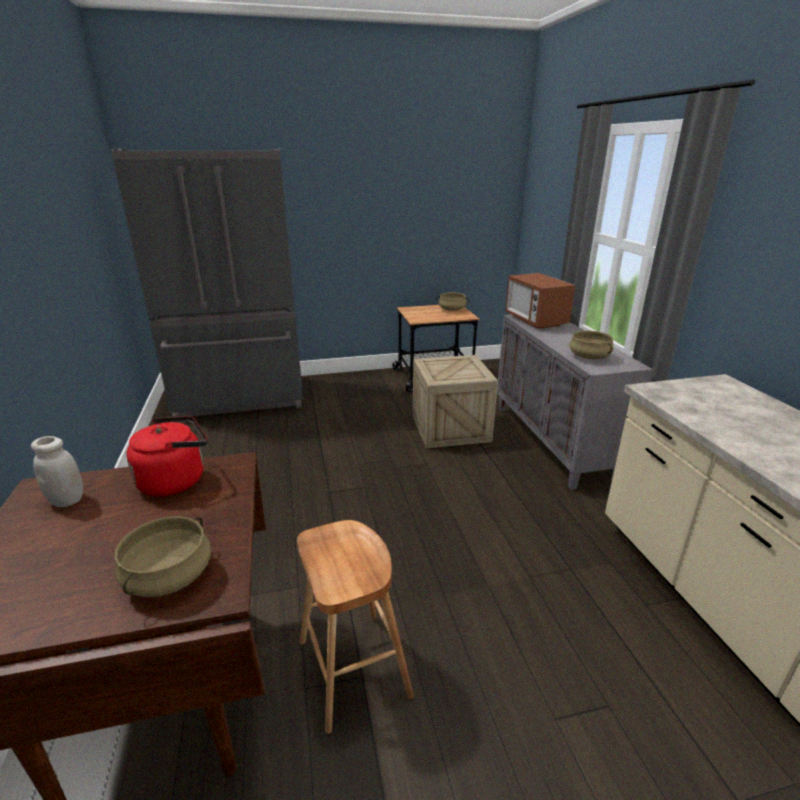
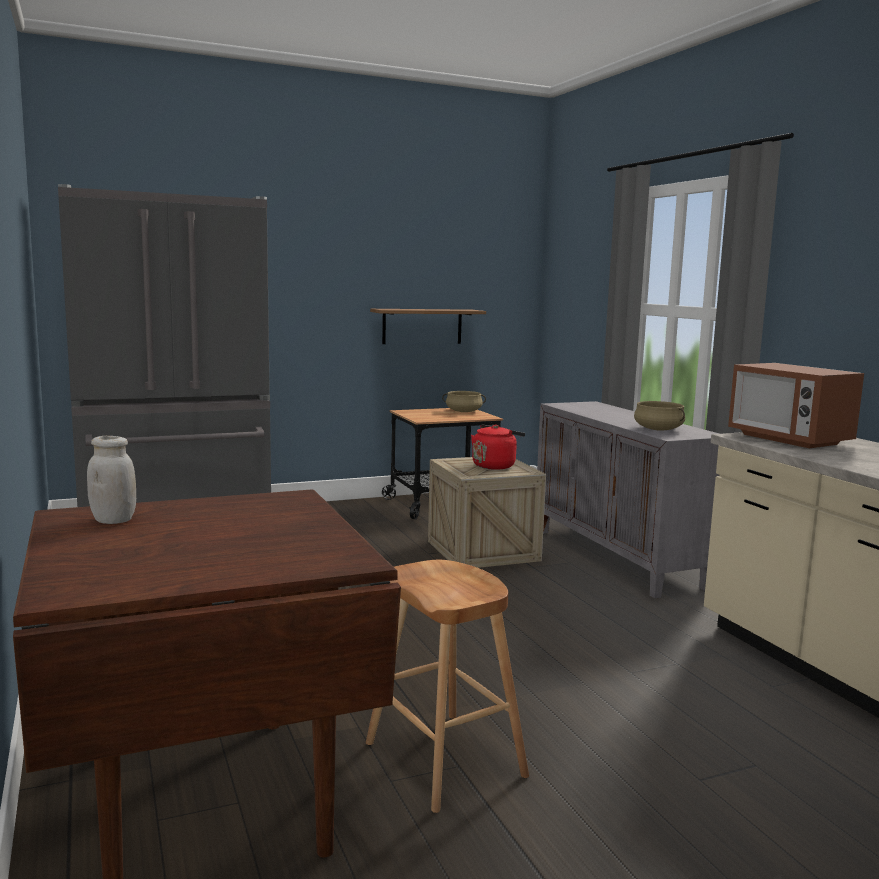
camera: 10 degrees left, 15 degrees down
(169, 576) = (291, 556): beige cooking pot -> none
(176, 480) = (236, 506): red kettle -> red kettle (495, 466)
(423, 241) = (422, 326): none -> shelf
(535, 321) = (581, 407): microwave -> microwave (788, 439)

